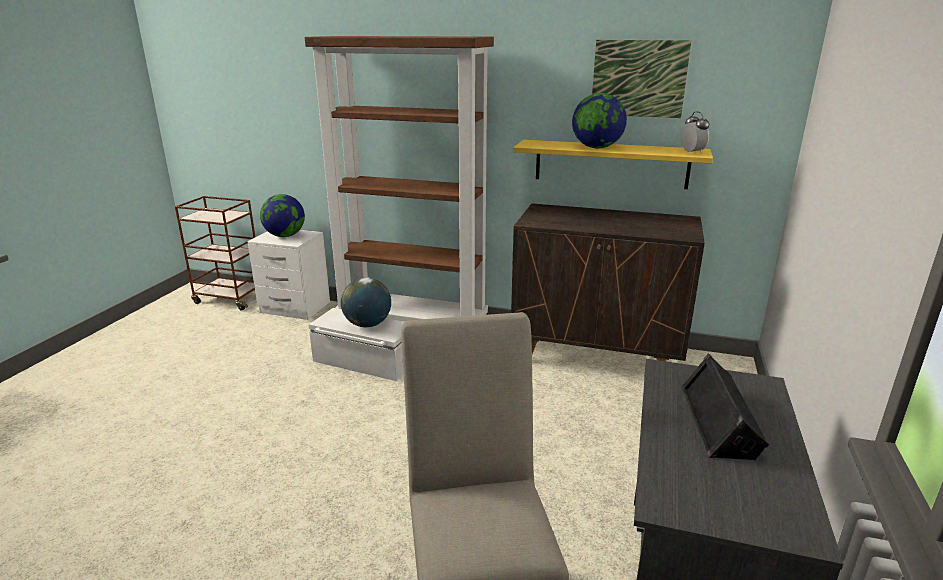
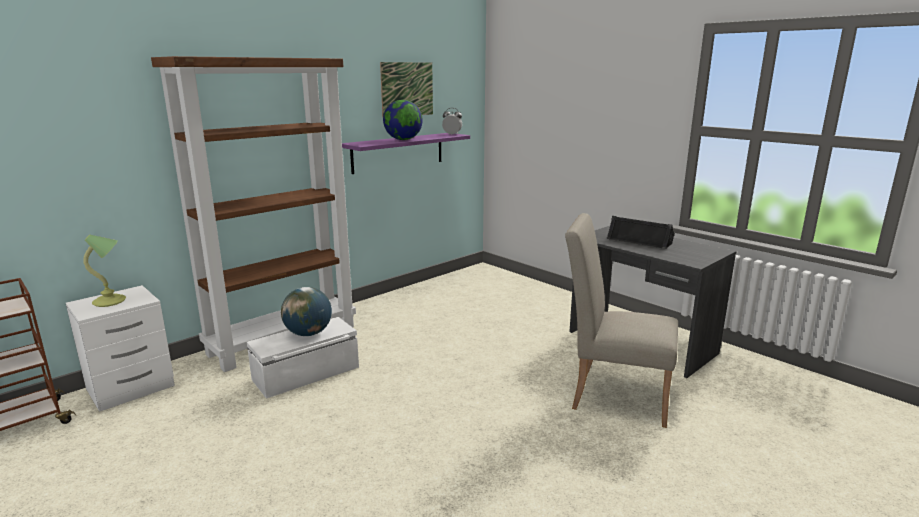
camera: 60 degrees left, 5 degrees down
(285, 236) = (111, 301): globe -> table lamp
(597, 356) = (426, 294): brown cabinet -> none
(611, 164) = (398, 152): yellow shelf -> purple shelf

